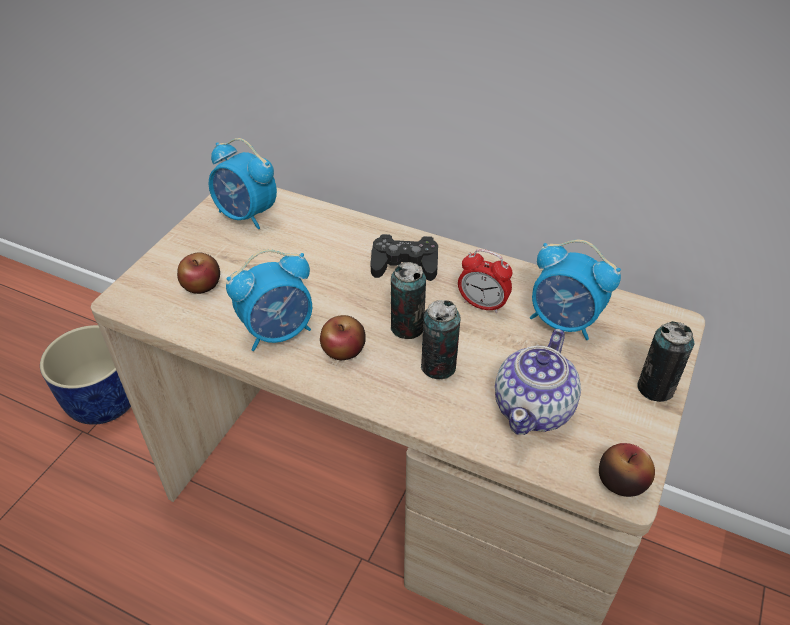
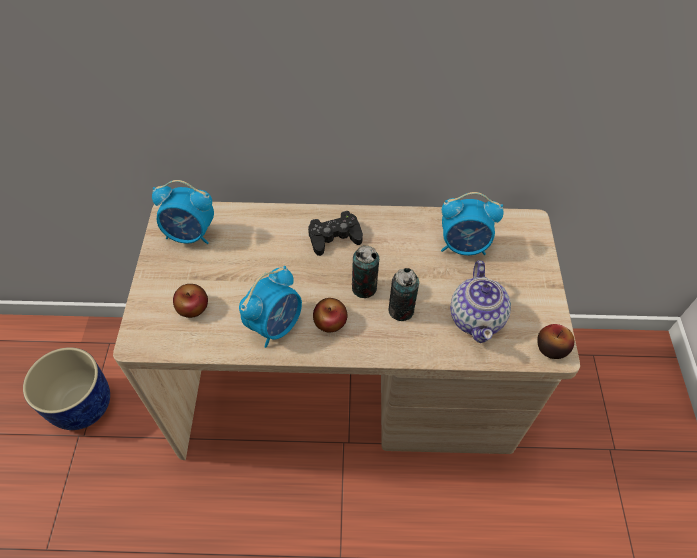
camera: 25 degrees left, 10 degrees up
(482, 304) = (405, 251): alarm clock -> none
(655, 388) = (541, 275): can -> none

